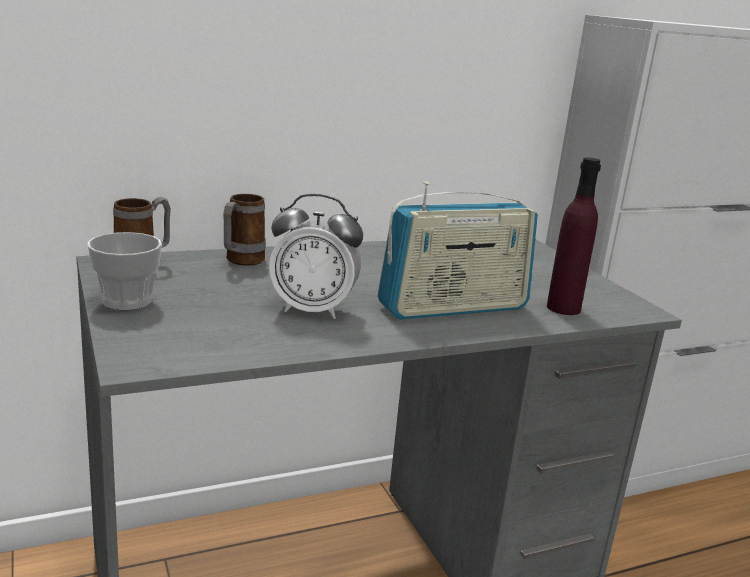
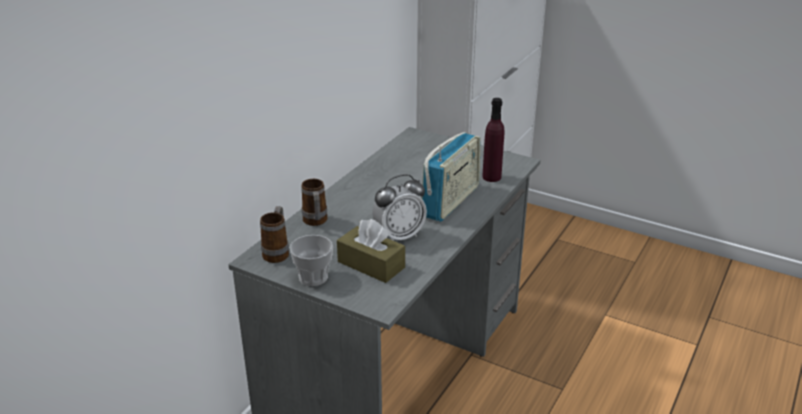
camera: 35 degrees left, 10 degrees up
(217, 319) = (371, 264): none -> brown tissue box

